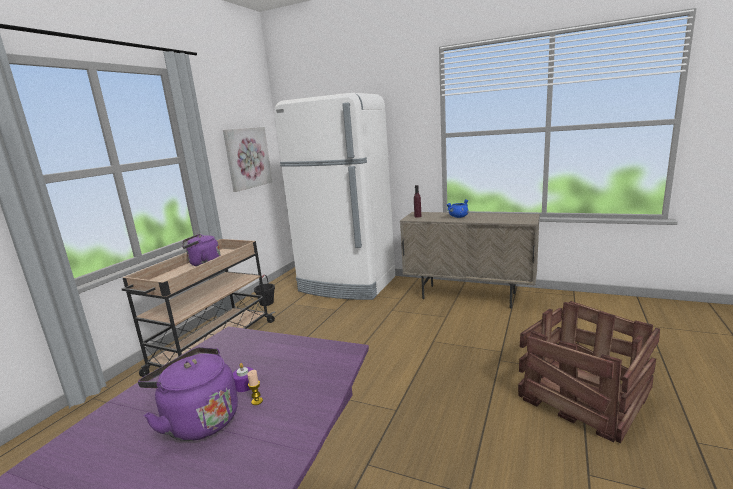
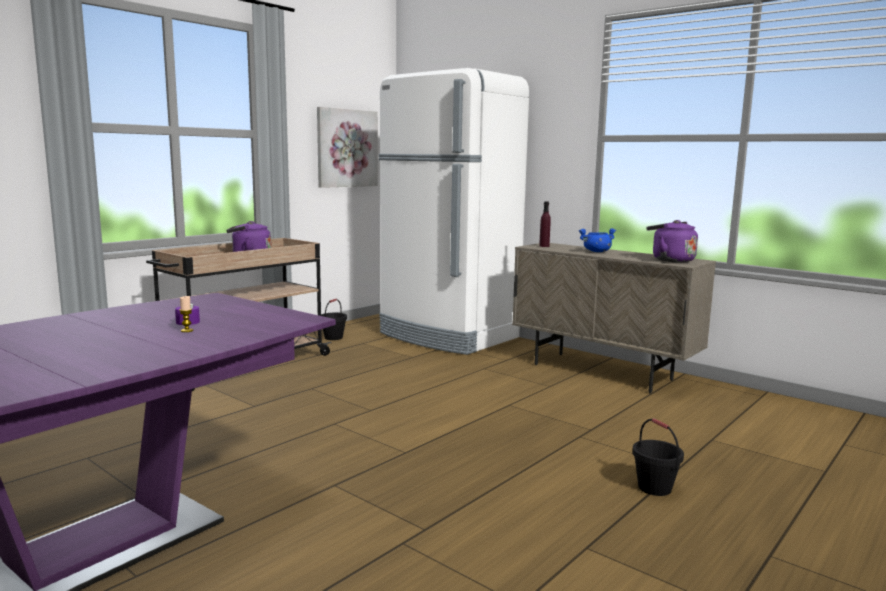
camera: 15 degrees right, 5 degrees down
(199, 420) = (127, 331): purple kettle -> purple kettle (670, 260)
(581, 397) = (654, 488): crate -> black bucket

